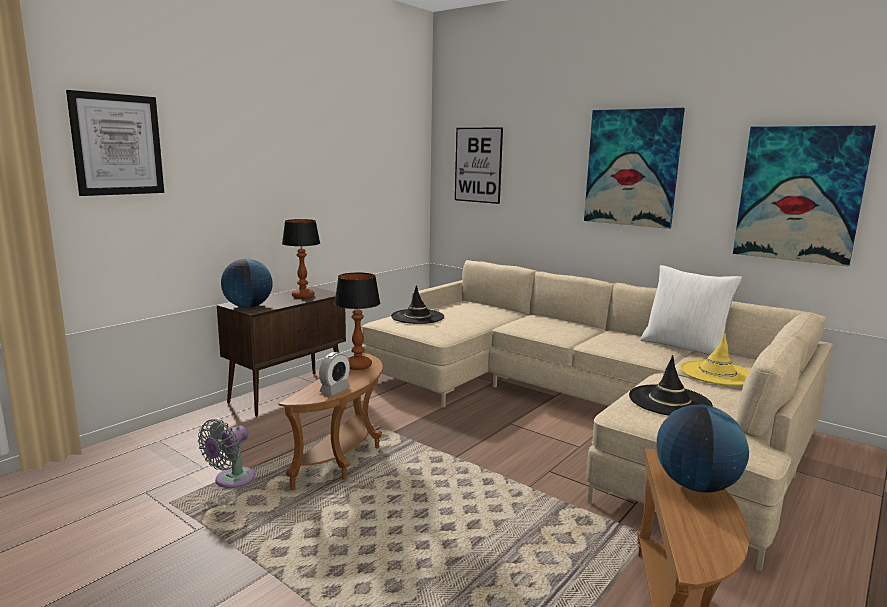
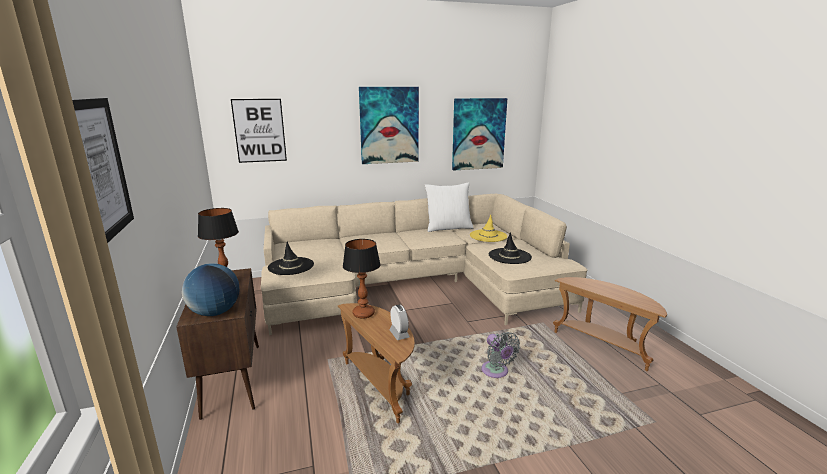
camera: 55 degrees left, 5 degrees up
(231, 480) = (354, 452): grey fan -> grey fan (496, 372)
(695, 486) = (595, 284): globe -> none

